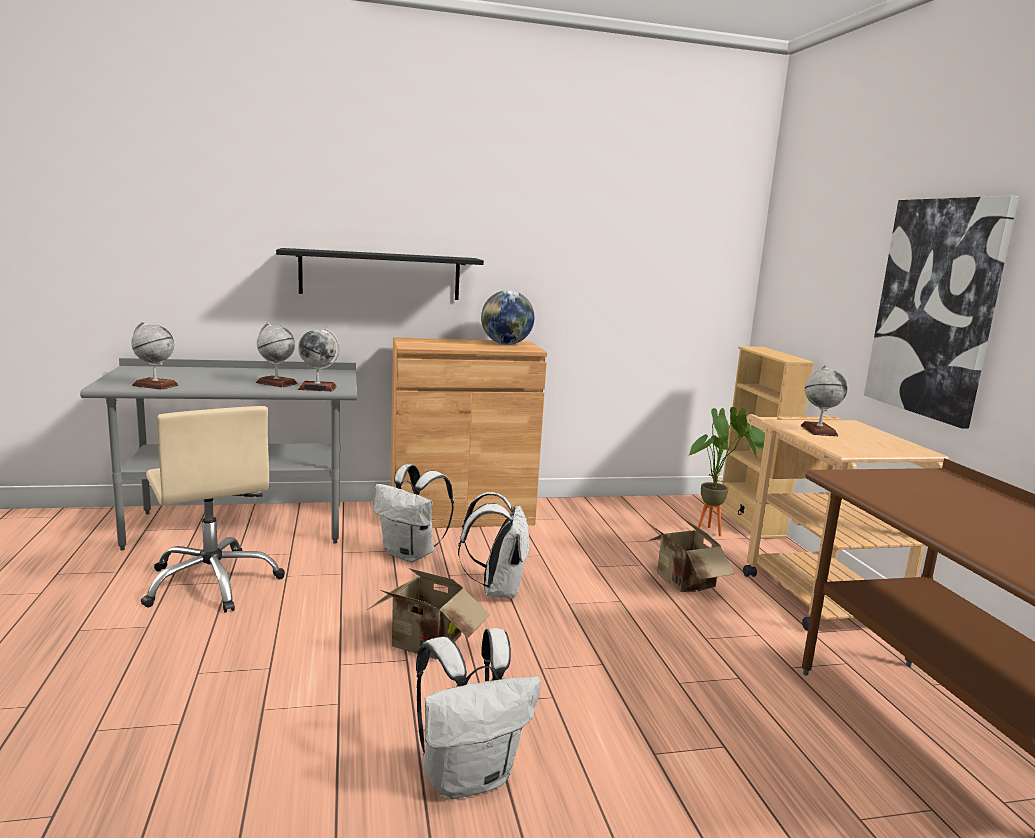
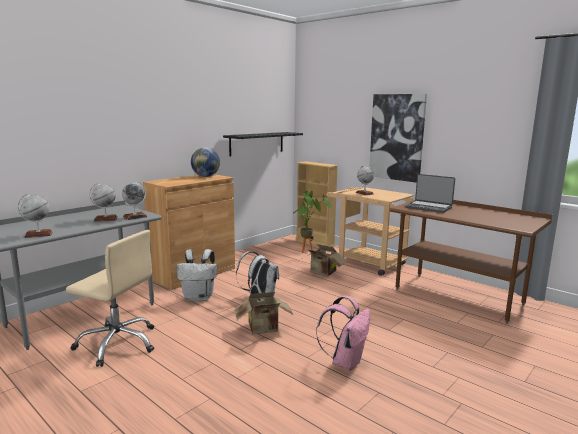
camera: 35 degrees left, 0 degrees up
(380, 275) = (131, 146): black shelf -> black shelf (257, 143)
(468, 776) = (345, 361): white backpack -> pink backpack
(917, 492) = (429, 207): none -> laptop

